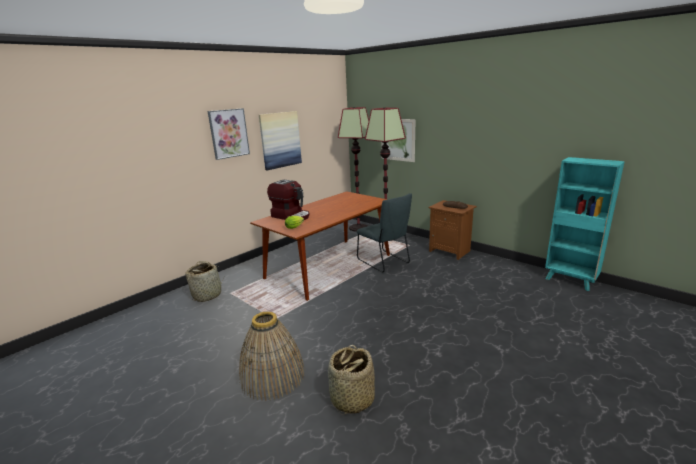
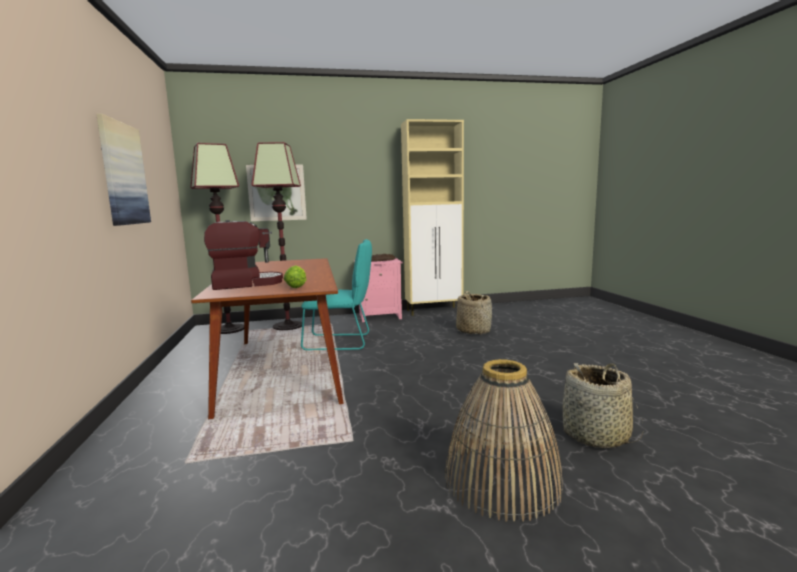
camera: 55 degrees left, 10 degrees down
(207, 295) = (134, 492): basket -> basket (473, 331)
(228, 133) = (61, 132): picture -> none
(384, 262) = (340, 342): grey chair -> turquoise chair
(450, 251) = (379, 316): brown nightstand -> pink nightstand
(499, 263) = (434, 311): none -> beige cabinet
(570, 281) = (497, 306): turquoise bookcase -> none

